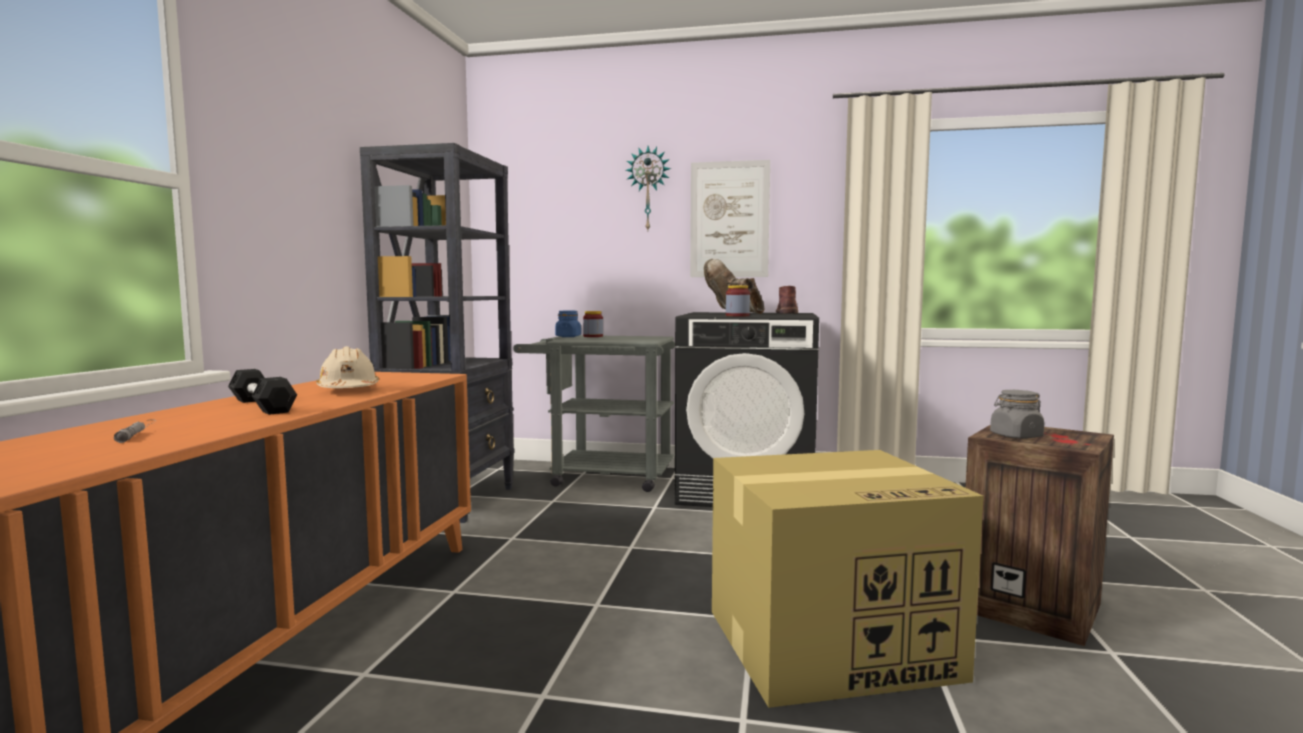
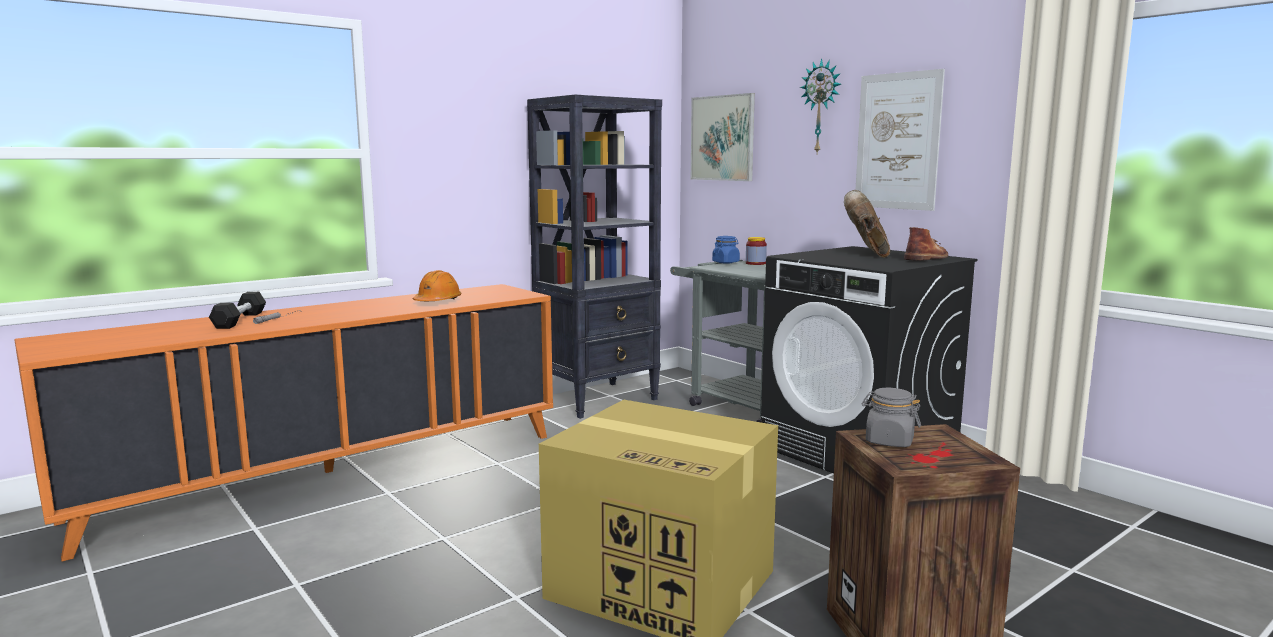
camera: 40 degrees right, 5 degrees up
(262, 406) = (365, 308): black dumbbell -> black dumbbell (240, 320)
(348, 390) = (437, 302): beige hard hat -> orange hard hat
(529, 217) = (722, 138): none -> picture
(737, 316) = (828, 260): jar -> none

